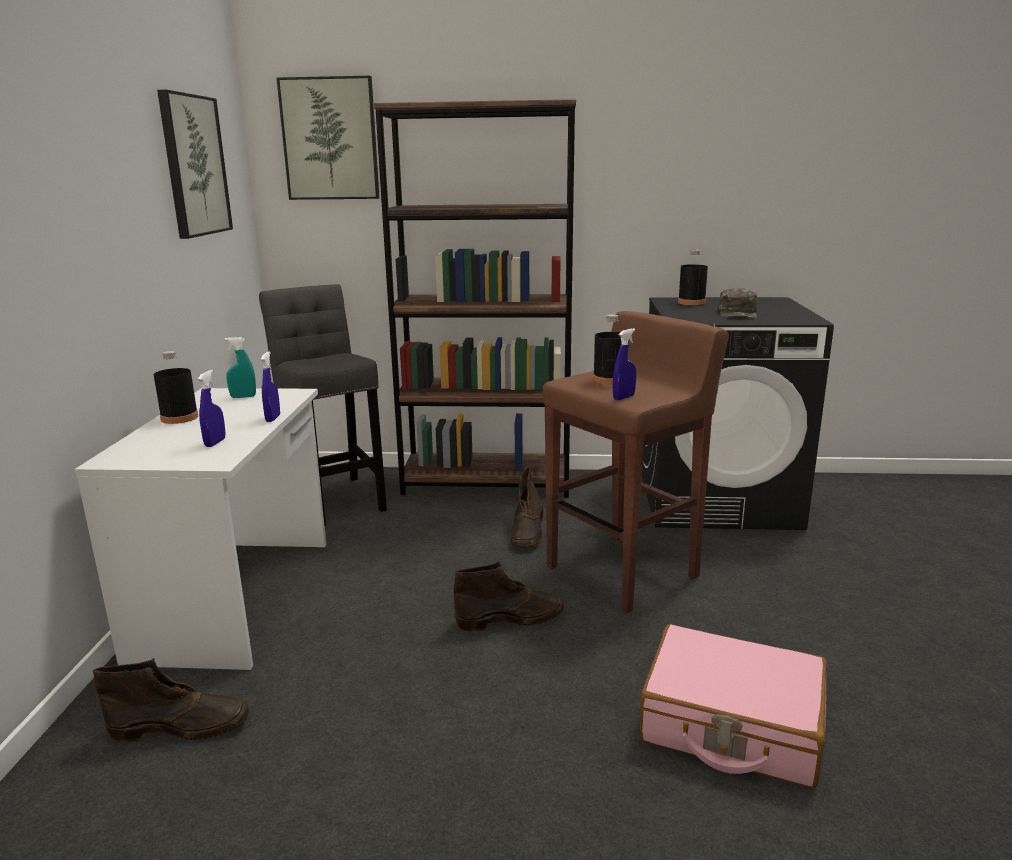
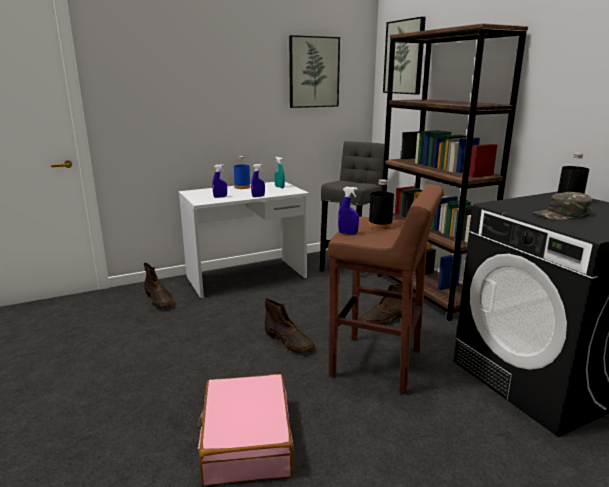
camera: 60 degrees right, 0 degrees up
(179, 418) = (242, 187): black bottle -> blue bottle

